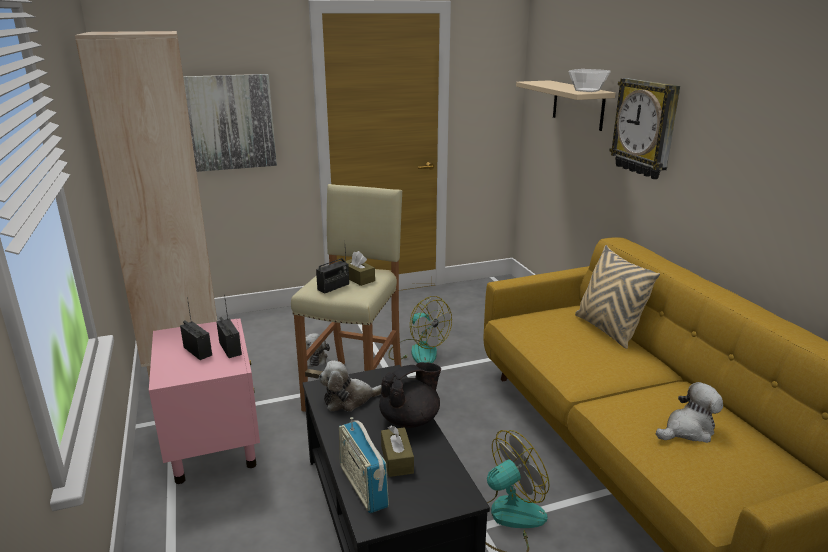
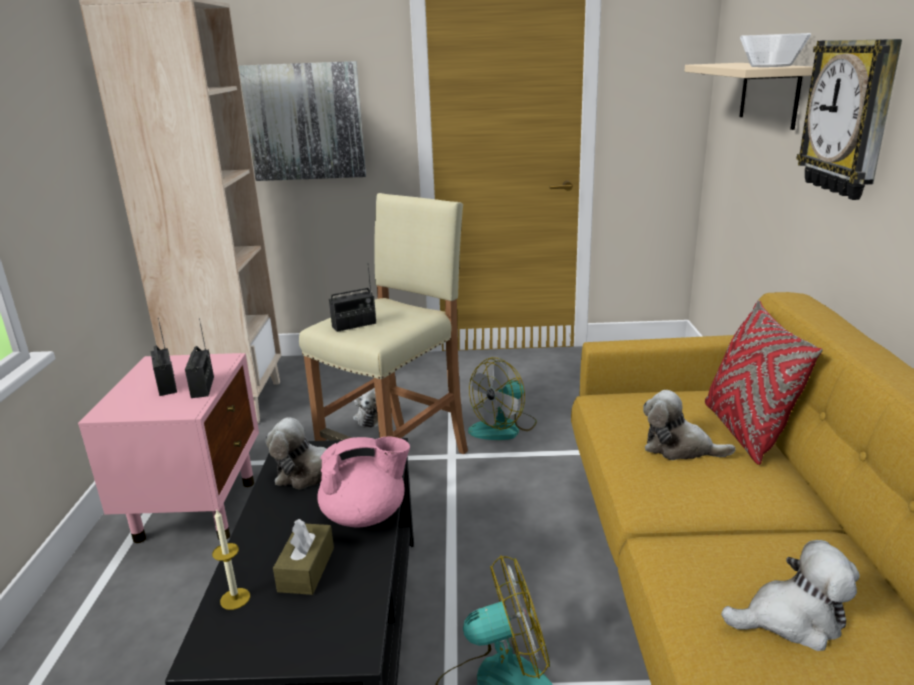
camera: 20 degrees right, 0 degrees up
(358, 278) = (393, 317): brown tissue box -> none
(363, 486) = (235, 598): radio -> candle
(410, 419) = (366, 515): black teapot -> pink teapot
(418, 351) = (504, 427): fan -> fan turned 75 degrees clockwise
(577, 345) = (679, 448): none -> plush toy
(607, 330) = (745, 432): beige pillow -> red pillow

